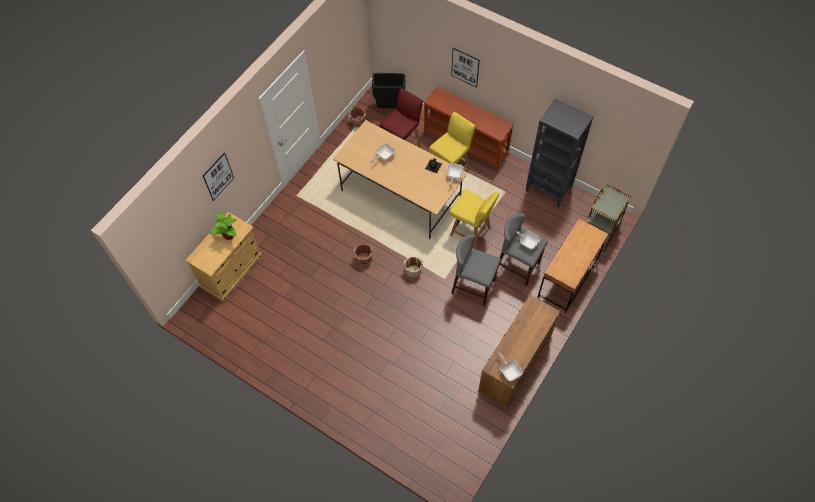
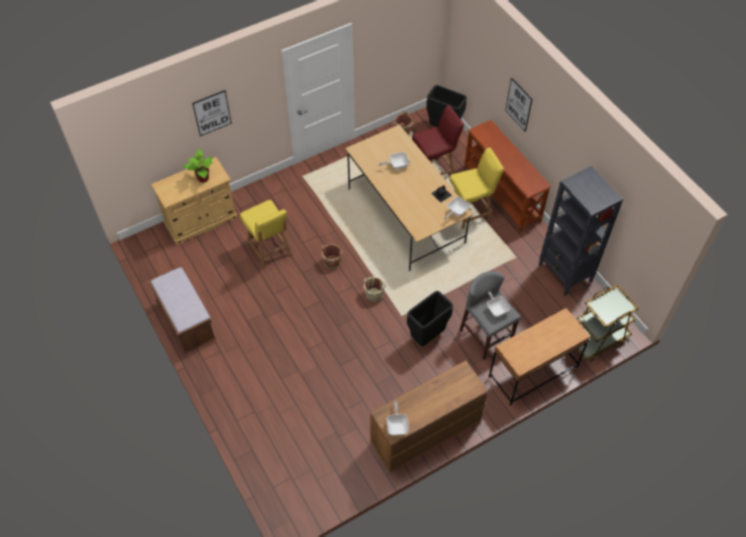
camera: 25 degrees right, 5 degrees down
(272, 364) = (186, 322): none -> brown bench
(471, 232) = (456, 282): yellow chair -> yellow chair (269, 251)
(473, 287) = (427, 336): grey stool -> black trash can

